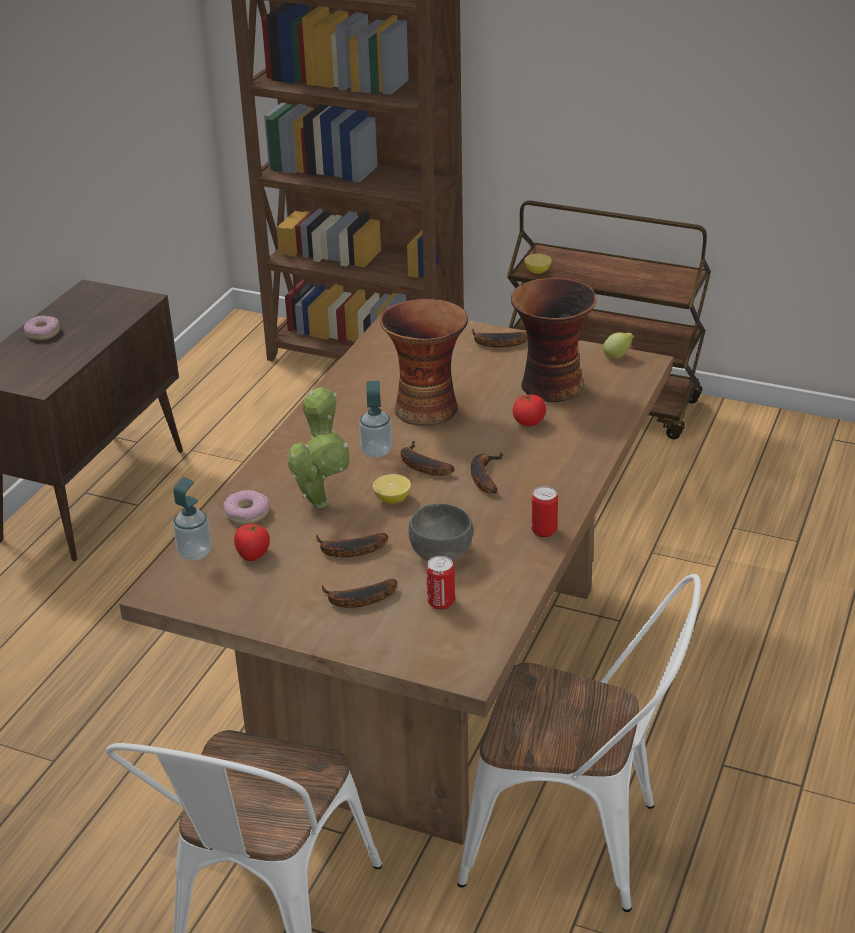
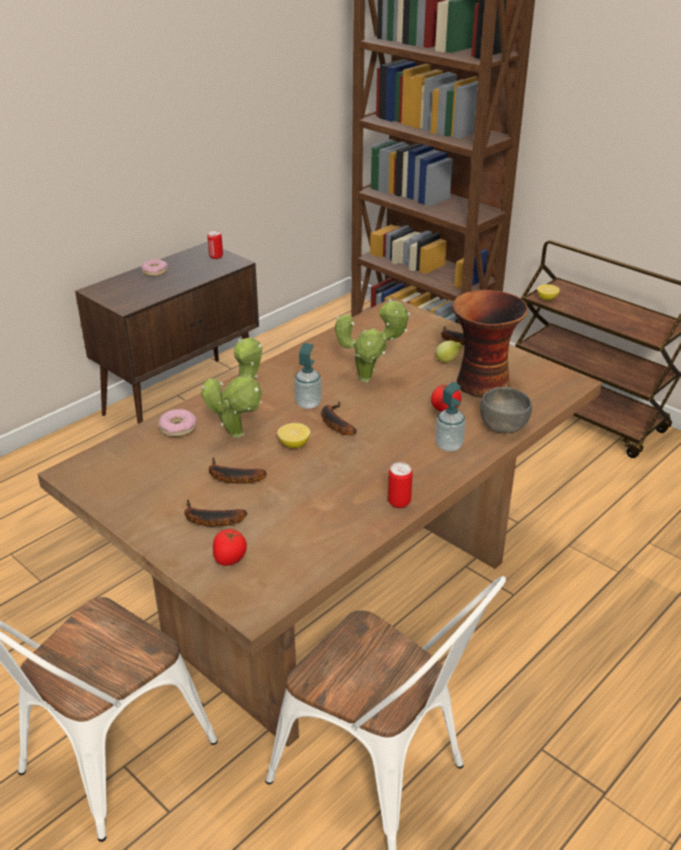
camera: 20 degrees right, 0 degrees up
(195, 553) = (118, 449): soap dispenser -> soap dispenser (449, 445)
(252, 554) = (159, 461): tomato -> tomato (229, 558)
(426, 408) = (369, 378): vase -> potted plant
(441, 552) = (302, 498): grey bowl -> grey bowl (503, 425)
(441, 602) = (273, 541): can -> can (216, 256)
(483, 476) = (379, 443): banana -> none
(617, 357) = (553, 372): lemon -> lemon (447, 361)

